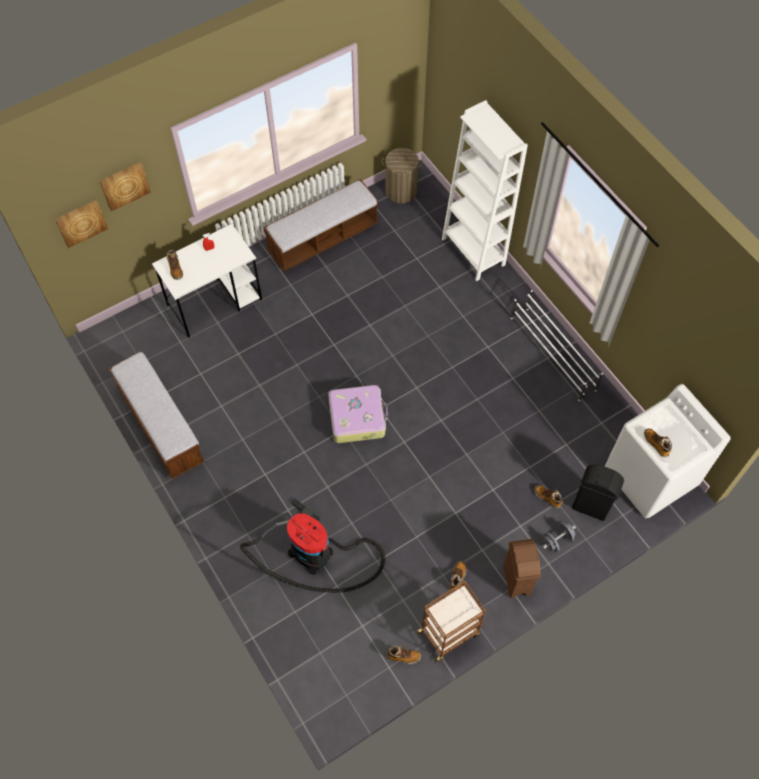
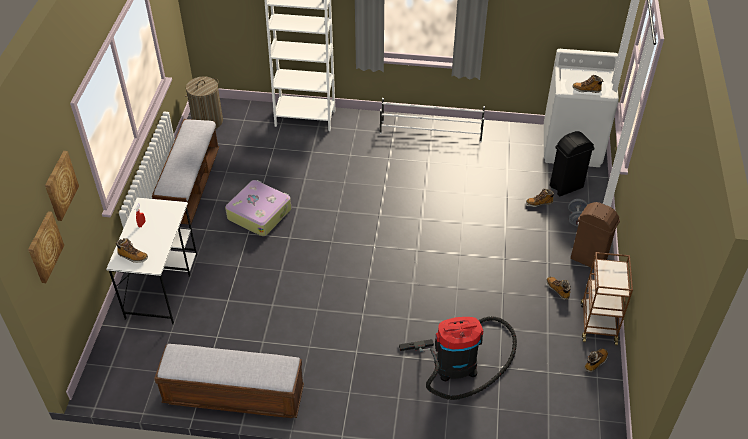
camera: 50 degrees left, 15 degrees down
(357, 417) = (368, 263): suitcase -> suitcase (259, 213)

